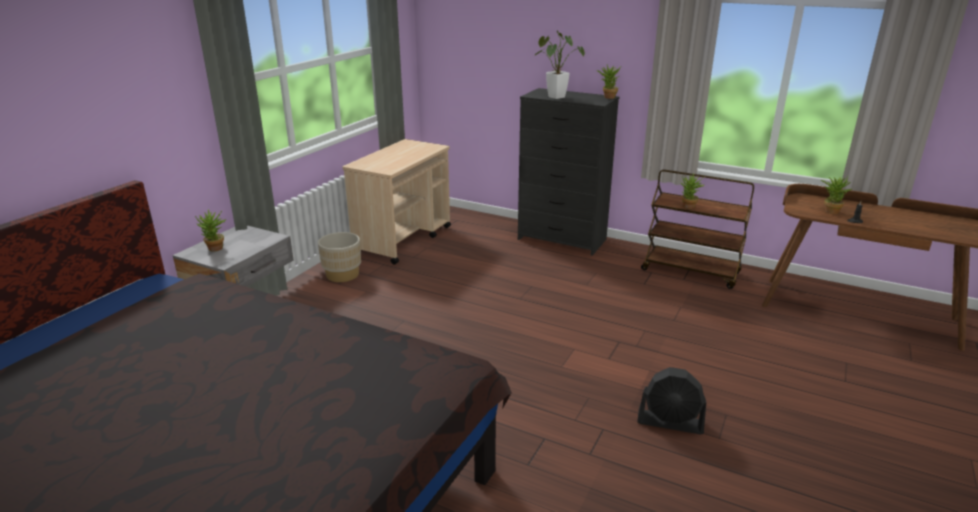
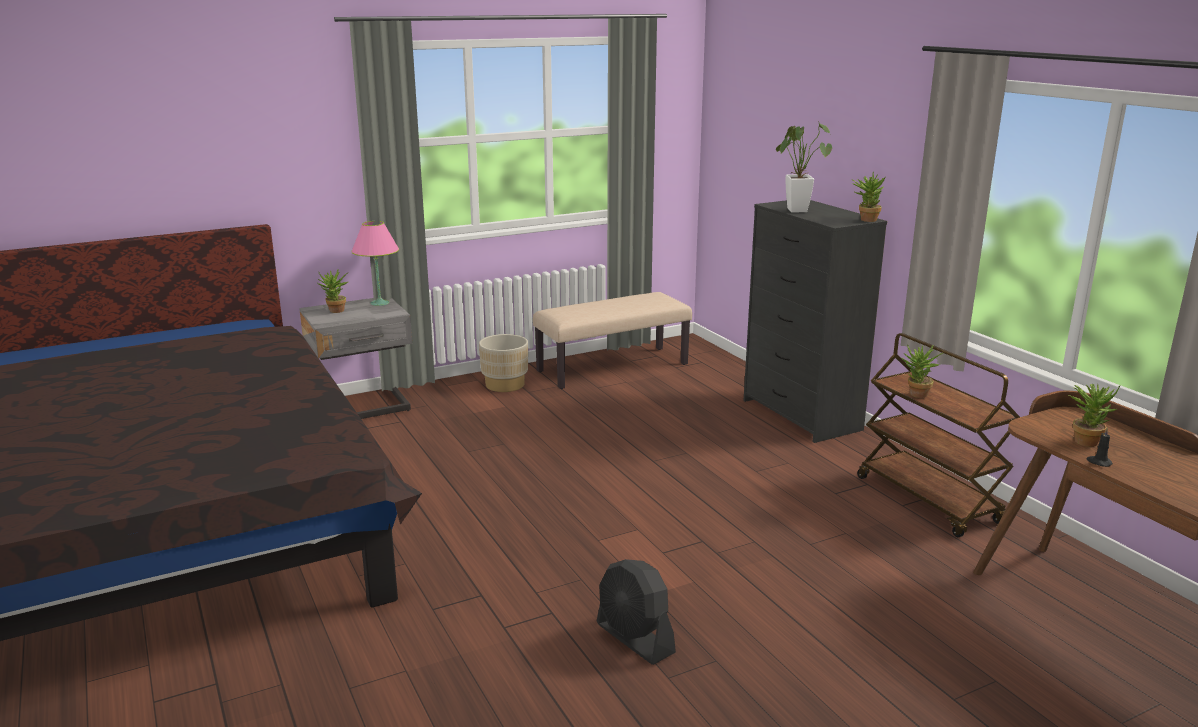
camera: 35 degrees right, 5 degrees down
(244, 232) = (379, 303): none -> pink table lamp
(403, 239) = (612, 367): beige cart -> beige bench

